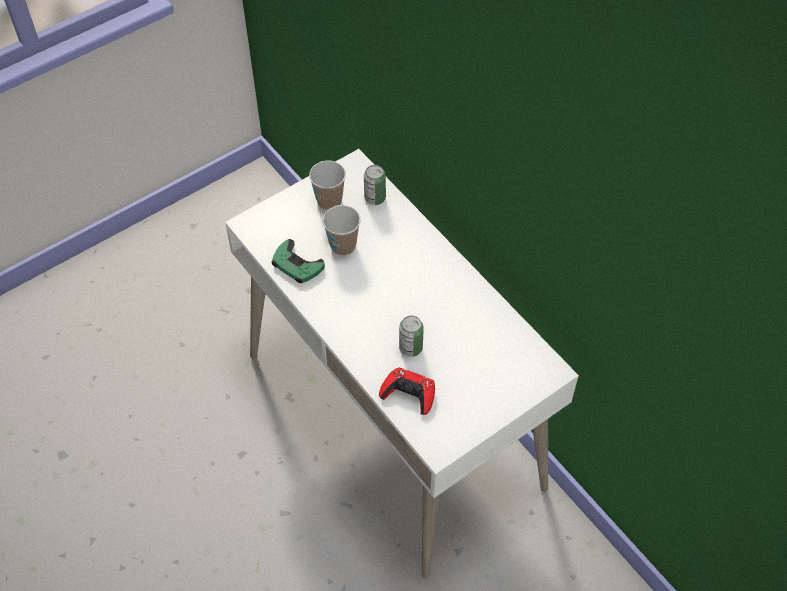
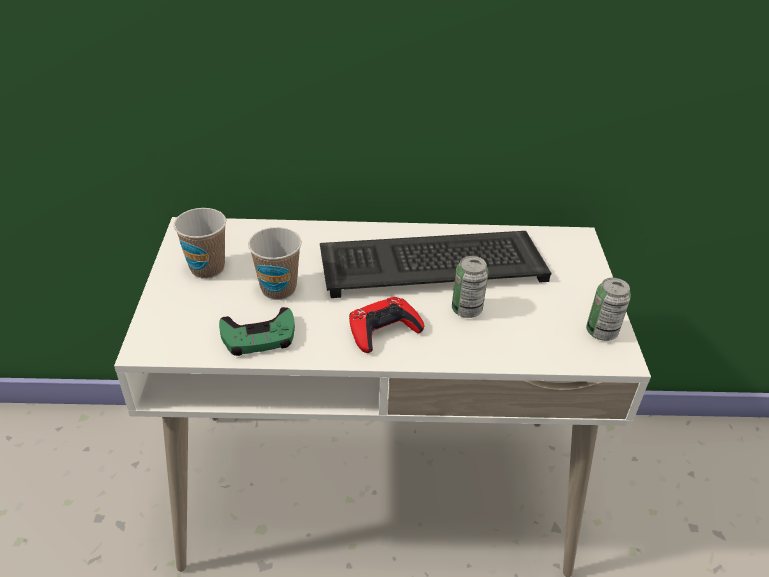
camera: 55 degrees left, 15 degrees down
(375, 198) = (248, 237): can -> can (601, 332)
(408, 394) = (526, 341): red game controller -> red game controller (383, 330)
(441, 306) = (434, 264): none -> keyboard

